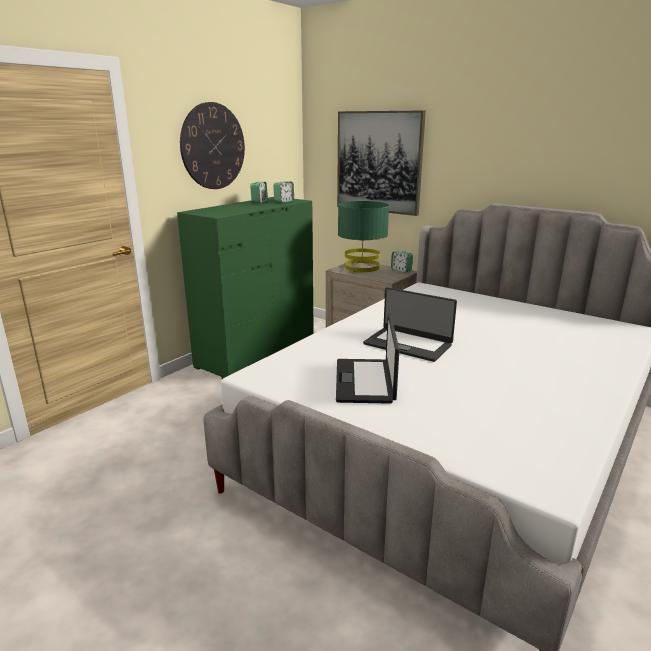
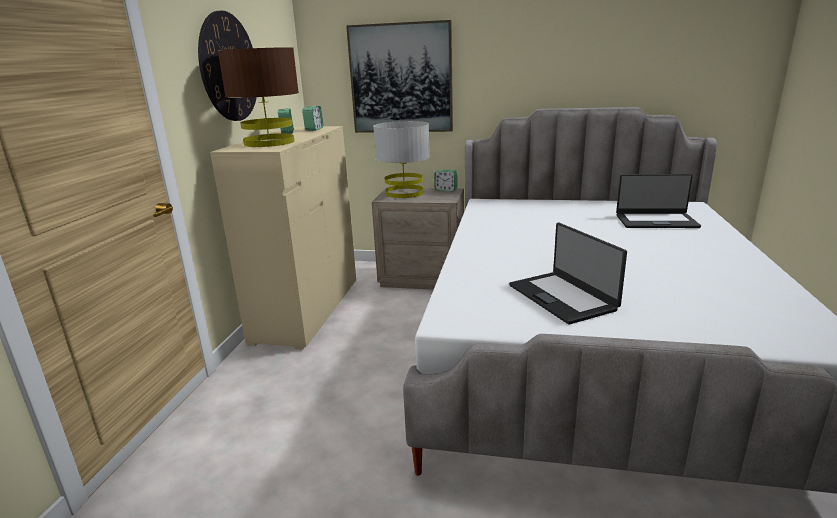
camera: 25 degrees left, 0 degrees up
(227, 209) = (269, 142): none -> brown table lamp
(256, 352) = (307, 310): green dresser -> beige dresser
(362, 267) = (404, 193): green table lamp -> grey table lamp
(408, 344) = (547, 254): laptop -> laptop (656, 221)

